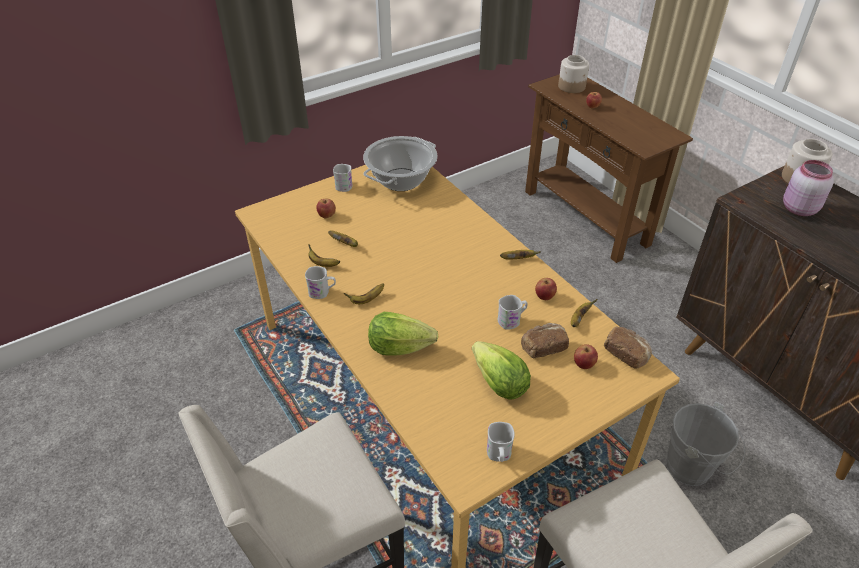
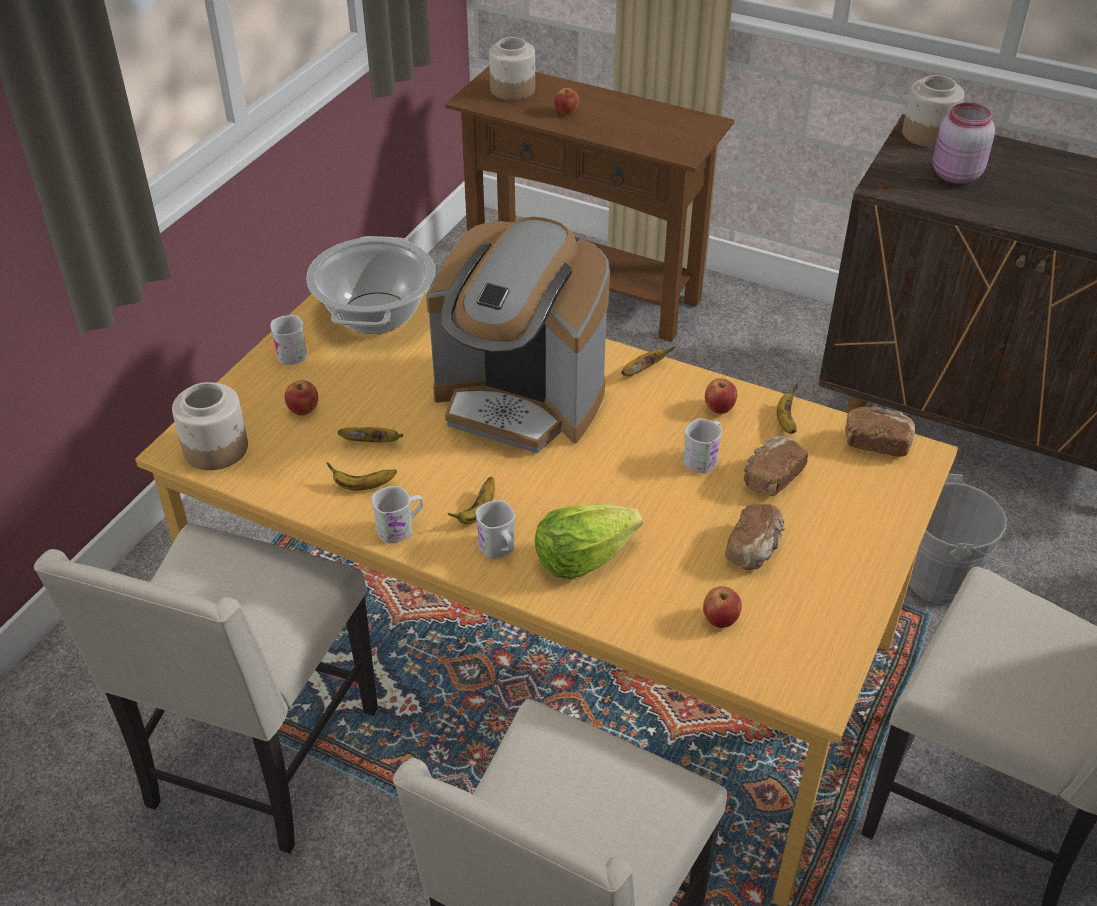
camera: 30 degrees left, 0 degrees up
(253, 390) = (259, 760): none -> beige chair
(272, 219) = (217, 448): none -> jar
(437, 251) = (520, 401): none -> coffee machine
(499, 384) = (755, 549): lettuce -> bread
(499, 455) = (828, 640): white mug -> white mug (499, 549)
(584, 364) = (837, 478): apple -> apple (720, 619)

